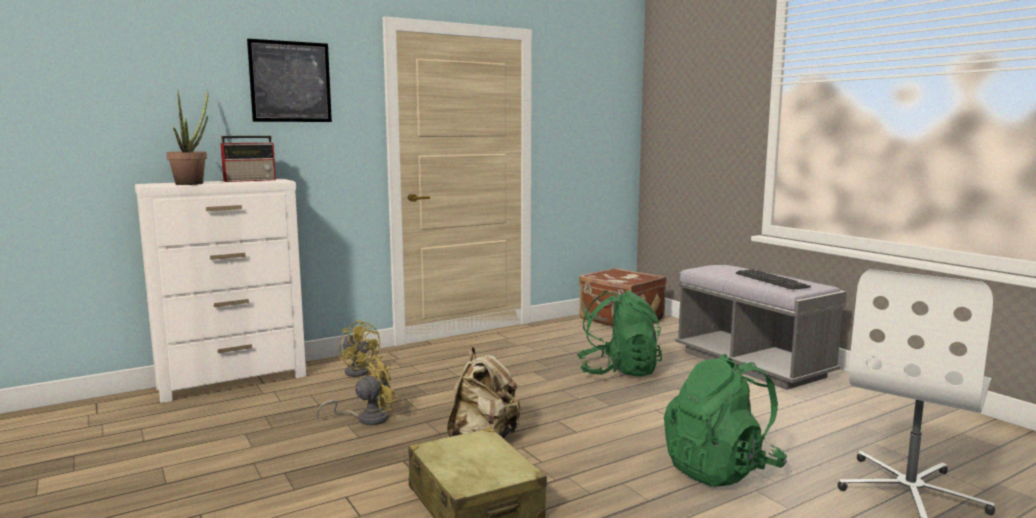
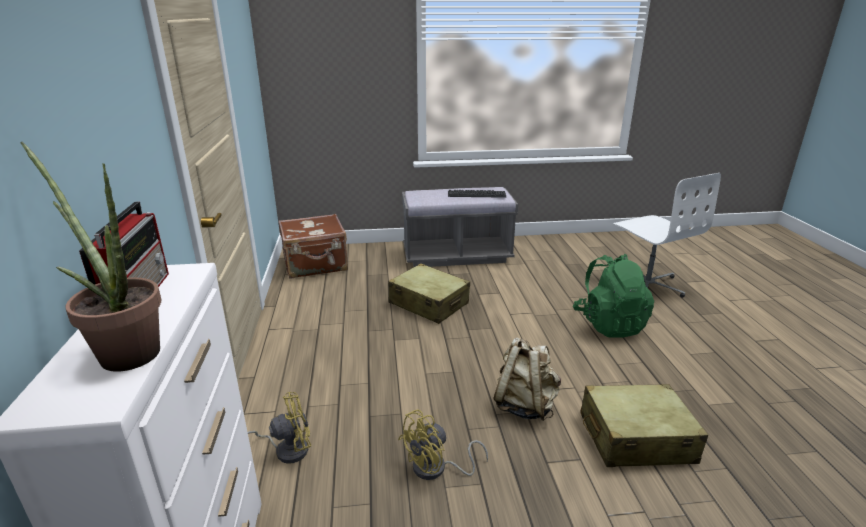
camera: 65 degrees left, 15 degrees up
(290, 82) = (92, 88): picture -> none
(366, 418) = (436, 469): yellow fan -> yellow fan turned 120 degrees counterclockwise
(618, 371) = (428, 303): green backpack -> beige suitcase

